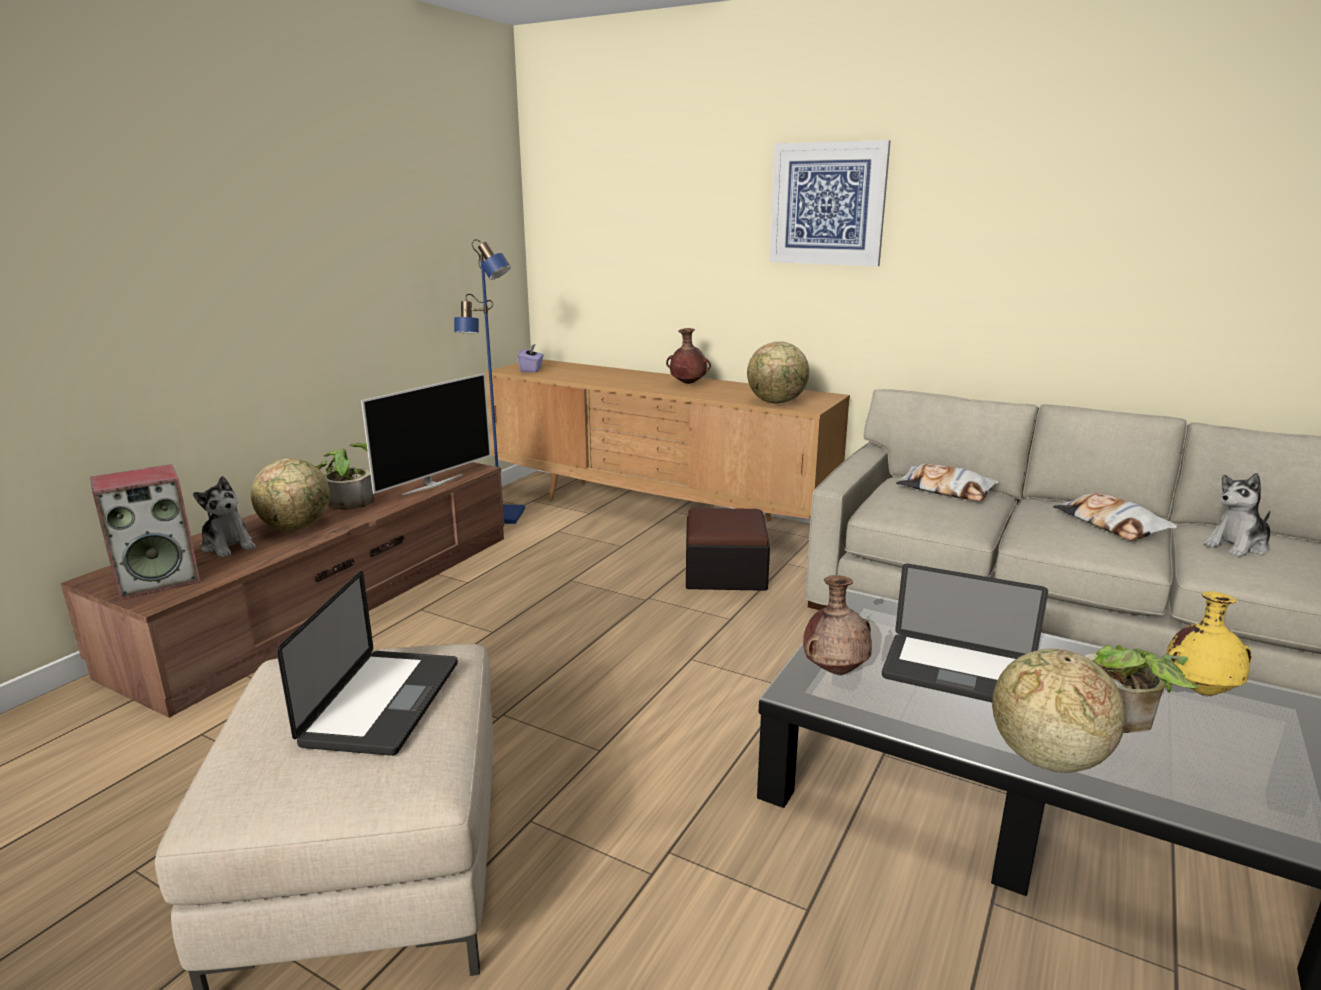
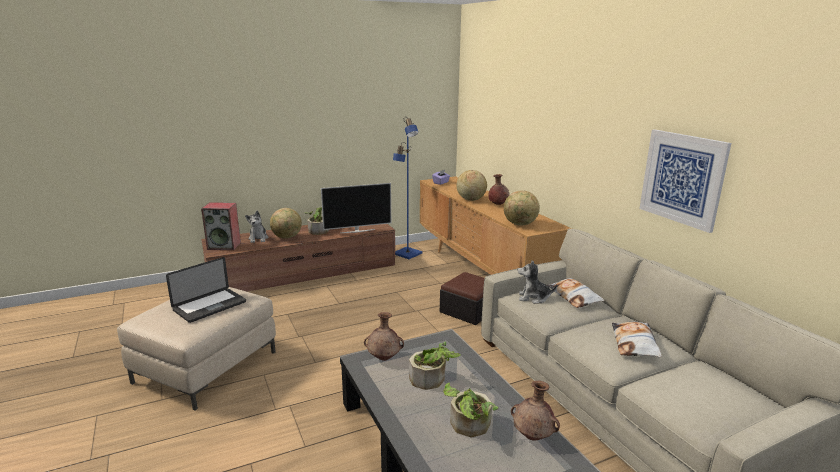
camera: 35 degrees right, 0 degrees up
(827, 204) = (570, 114): picture -> picture (682, 178)
(958, 673) = (432, 380): laptop -> potted plant
(1046, 758) = (403, 424): globe -> globe (470, 199)
(1200, 690) = (533, 436): yellow vase -> brown vase
(1237, 546) = (693, 382): plush toy -> plush toy (533, 298)

